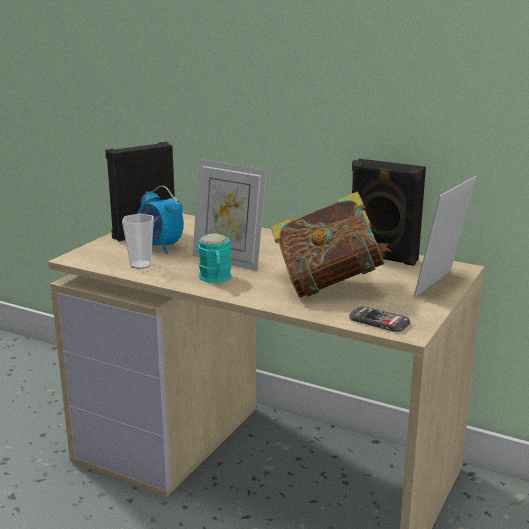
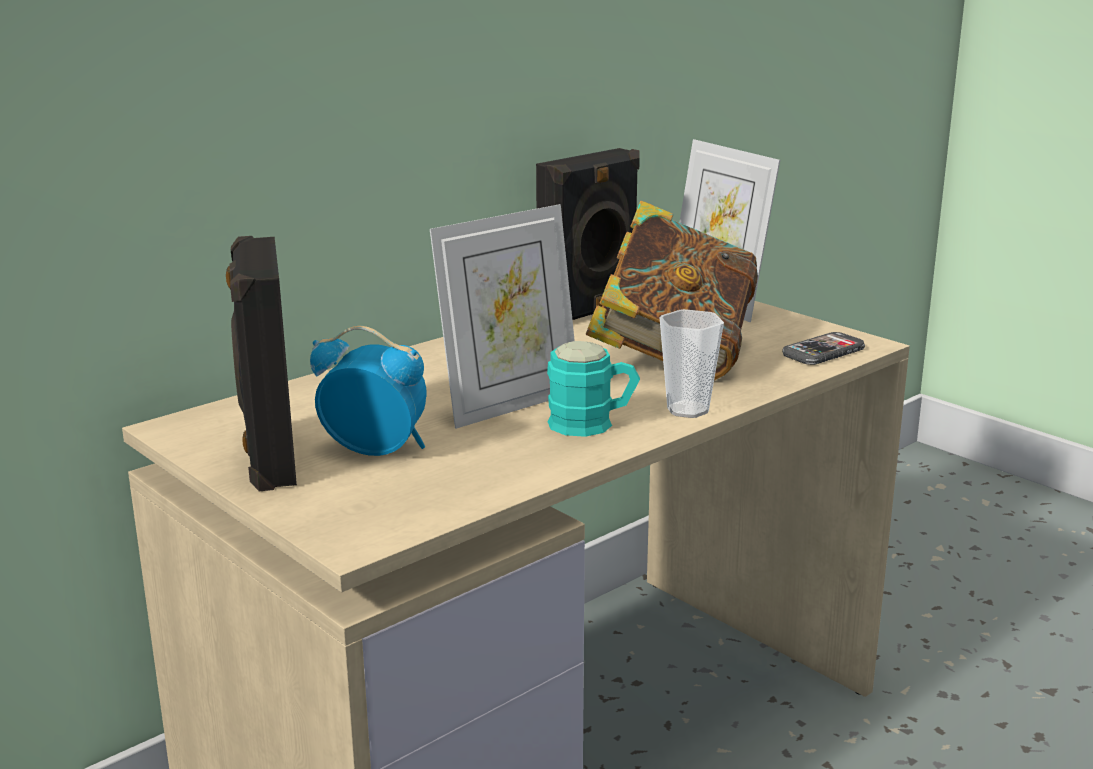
camera: 70 degrees left, 0 degrees up
(140, 265) = (465, 477): cup -> cup (687, 410)
(160, 247) = (375, 450): alarm clock -> alarm clock turned 135 degrees counterclockwise

